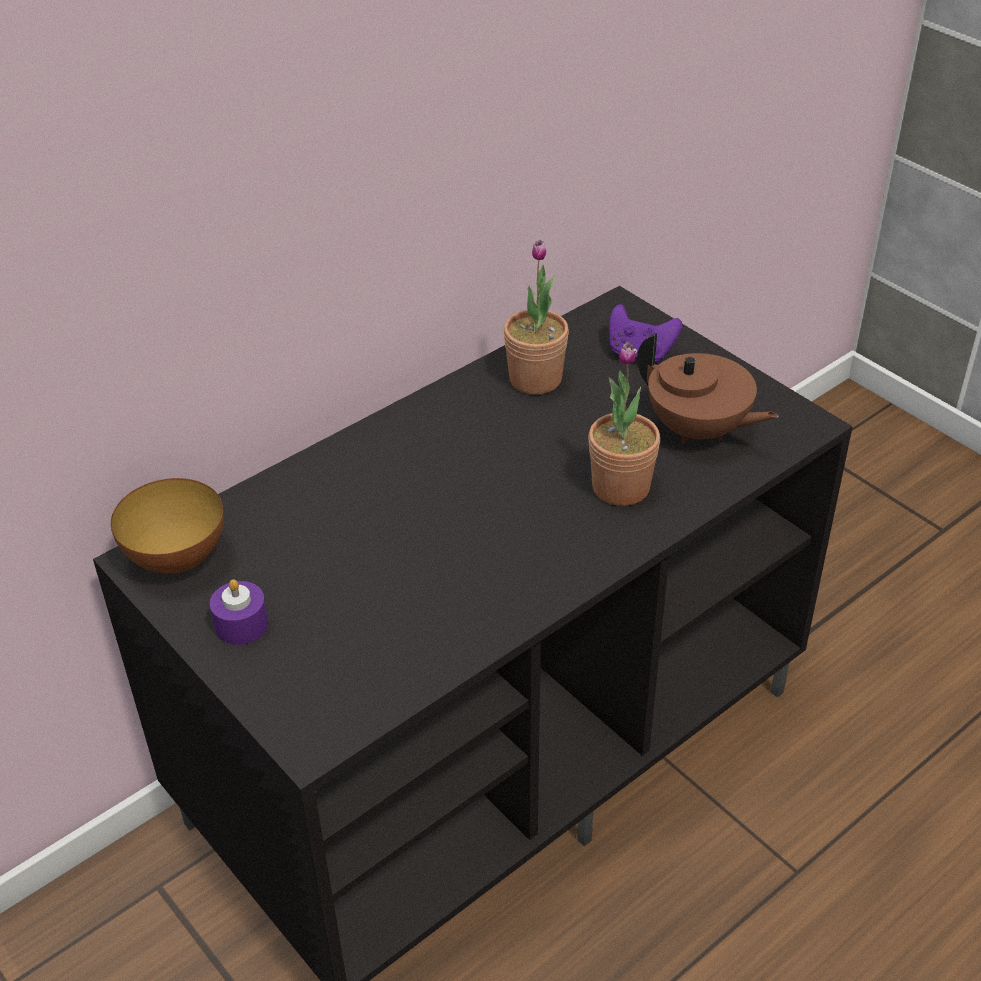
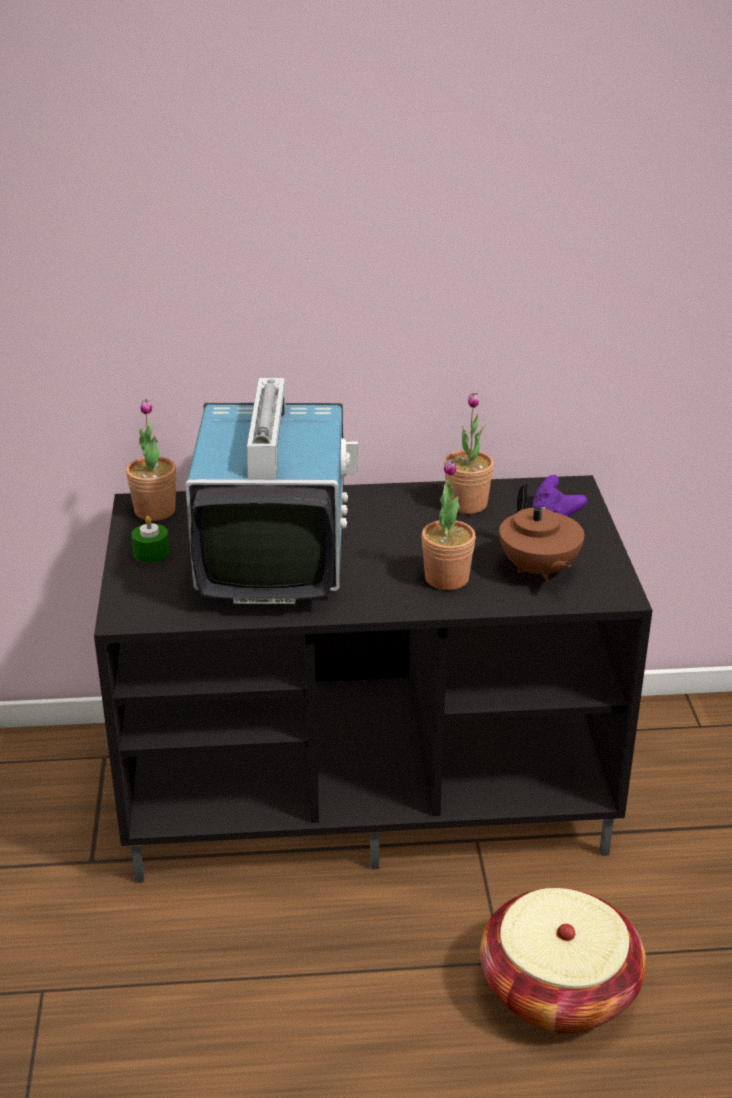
camera: 35 degrees right, 10 degrees down
(177, 559) = (155, 511): bowl -> potted plant
(241, 624) = (151, 553): purple candle -> green candle
(385, 540) = (274, 547): none -> television
(870, 868) = (558, 989): none -> basket

